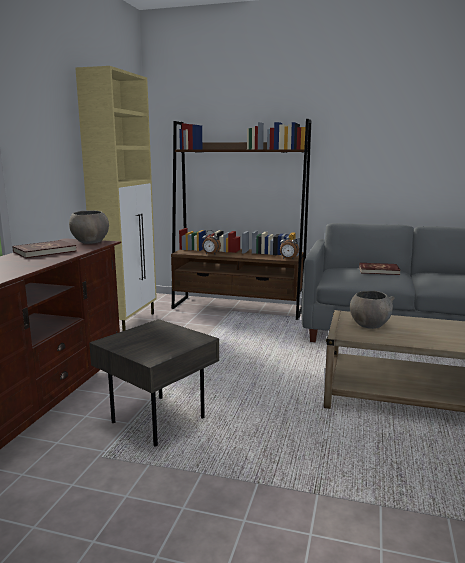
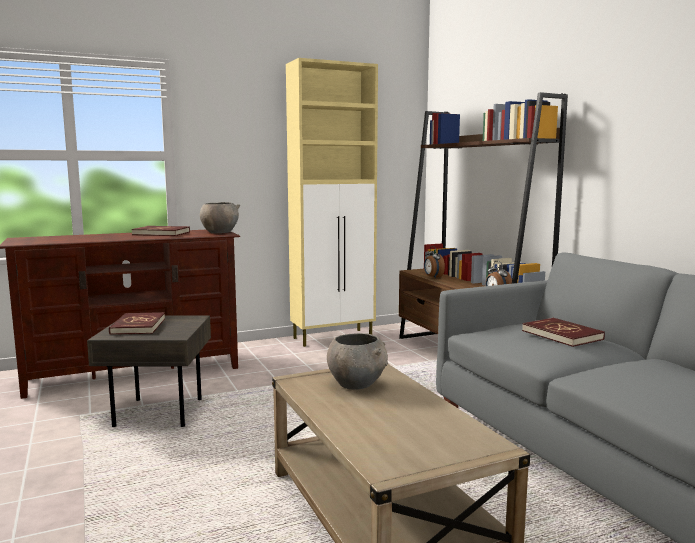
camera: 50 degrees right, 5 degrees down
(144, 344) = (138, 326): none -> red book

